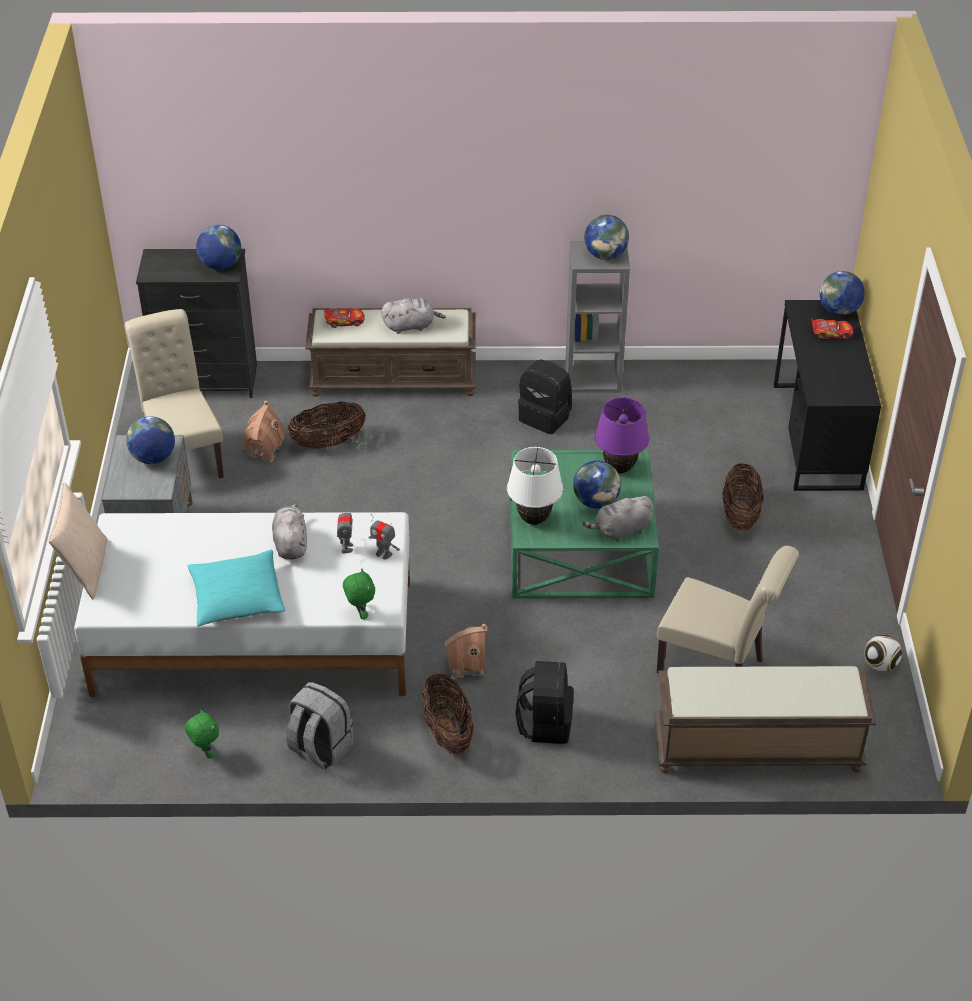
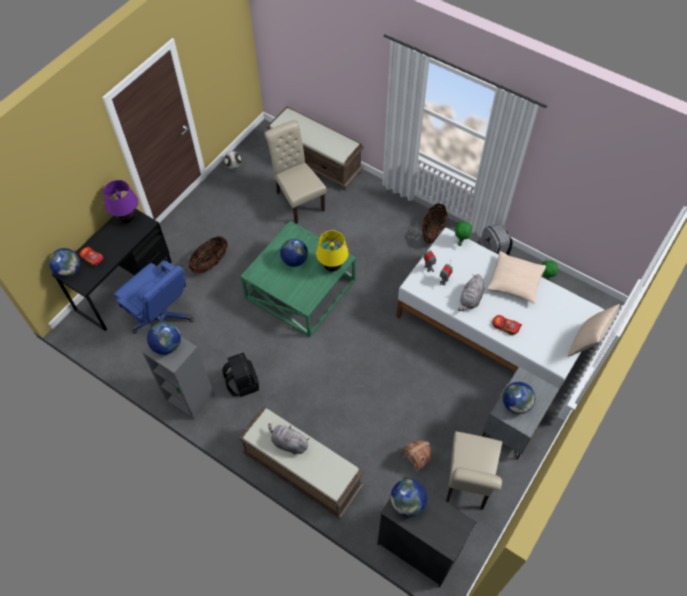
camera: 145 degrees left, 15 degrees up
(237, 598) = (515, 281): turquoise pillow -> beige pillow
(328, 442) = (376, 440): basket -> none
(344, 321) = (326, 475): toy car -> toy car (505, 327)
(466, 665) = (402, 258): toy house -> none
(533, 519) = (332, 267): white table lamp -> yellow table lamp
(545, 723) = (390, 214): black backpack -> none
(619, 468) = (265, 273): purple table lamp -> purple table lamp (127, 219)
(621, 531) = (298, 238): grey plush toy -> none
(721, 428) = (163, 318): none -> blue office chair

